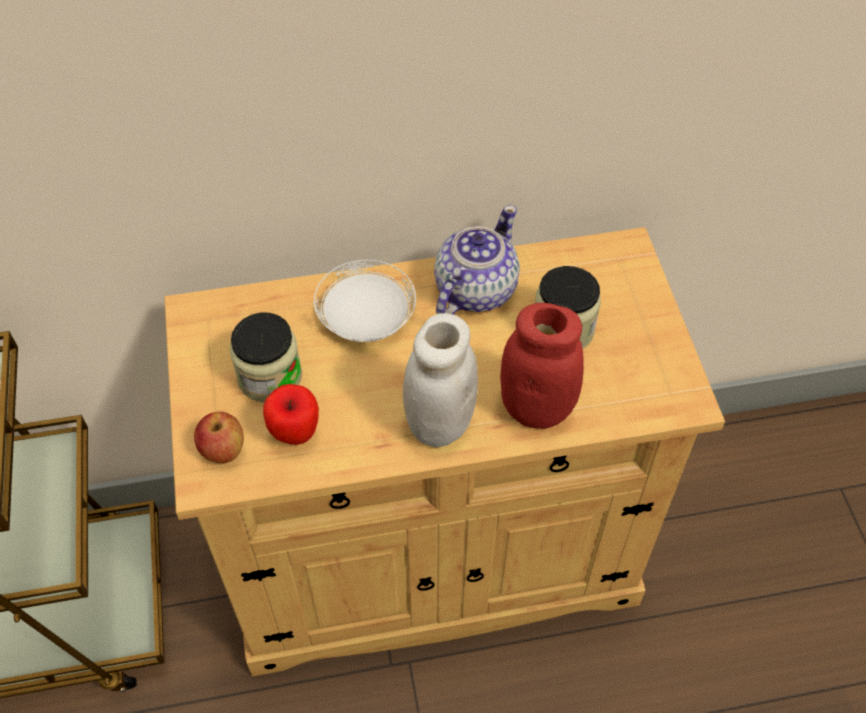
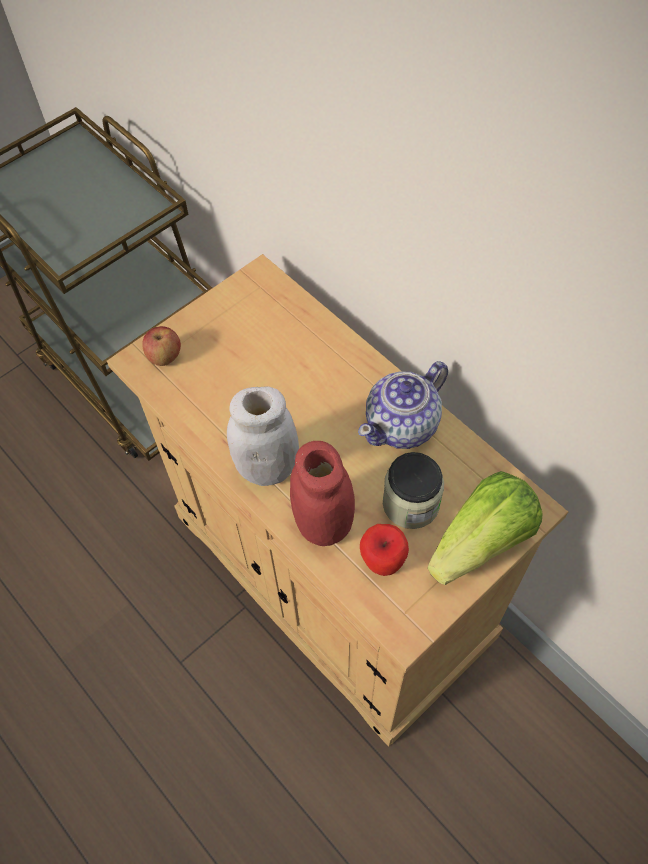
camera: 60 degrees right, 5 degrees up
(270, 377) = (238, 347): jar -> none
(295, 435) = (201, 388): apple -> apple (382, 563)
(366, 319) = (325, 373): white plate -> none
(474, 290) = (403, 425): teapot -> teapot turned 135 degrees clockwise
(635, 299) = (482, 541): none -> lettuce

